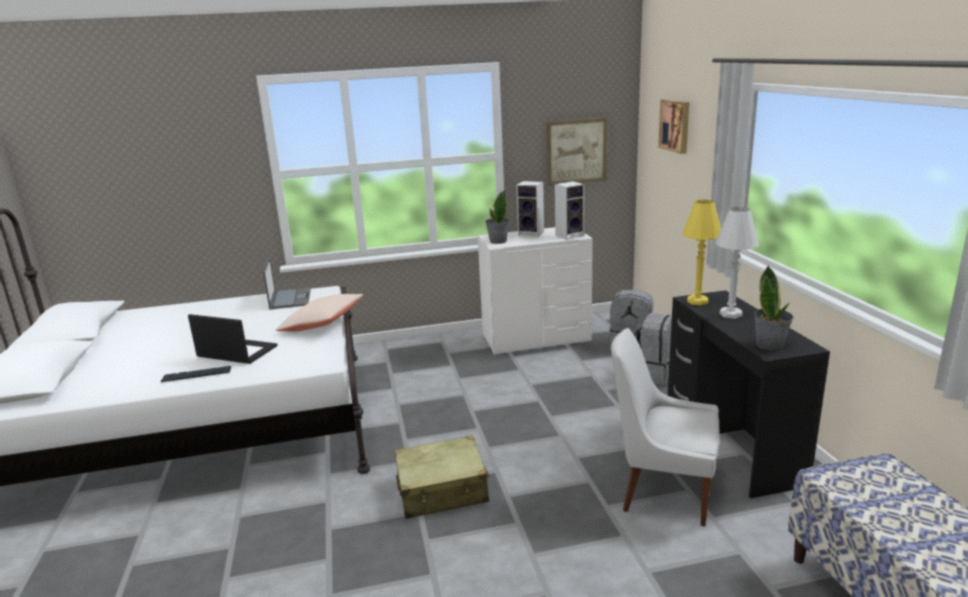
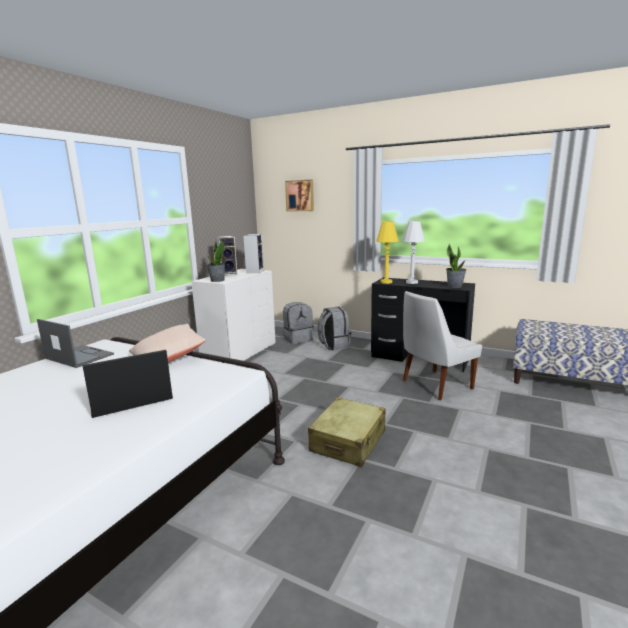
camera: 50 degrees left, 5 degrees down
(197, 375) = (135, 427): keyboard -> none
(576, 151) = (230, 218): picture -> none

